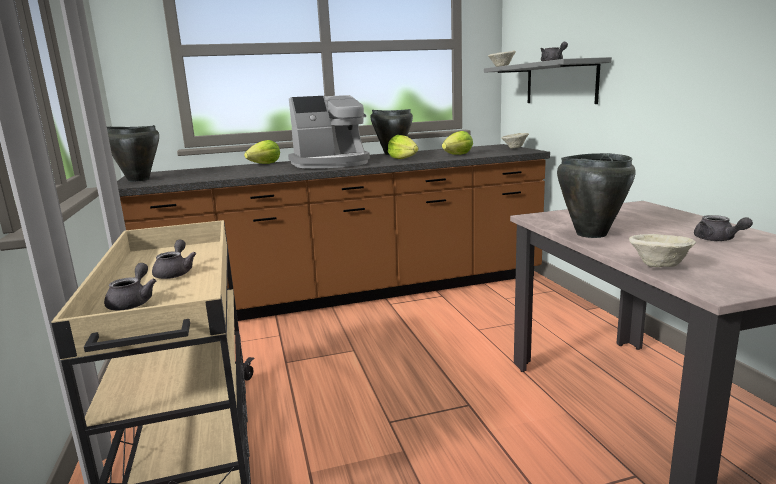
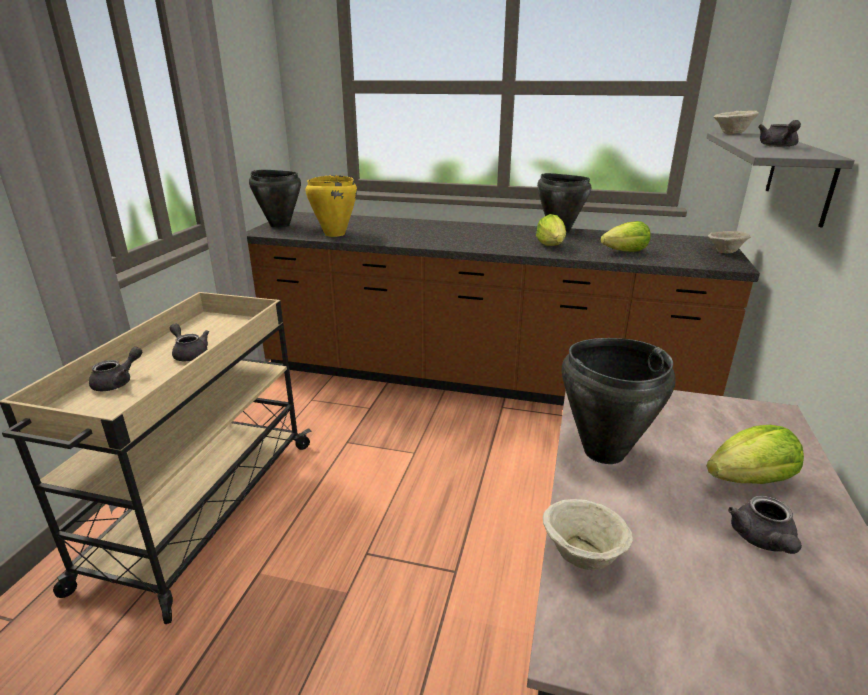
camera: 30 degrees right, 10 degrees up
(175, 273) = (189, 354): grey teapot -> grey teapot turned 75 degrees counterclockwise
(209, 176) = (334, 234): none -> yellow cooking pot
(265, 164) = (411, 222): lettuce -> lettuce (750, 481)
(331, 163) = (468, 236): coffee machine -> none

